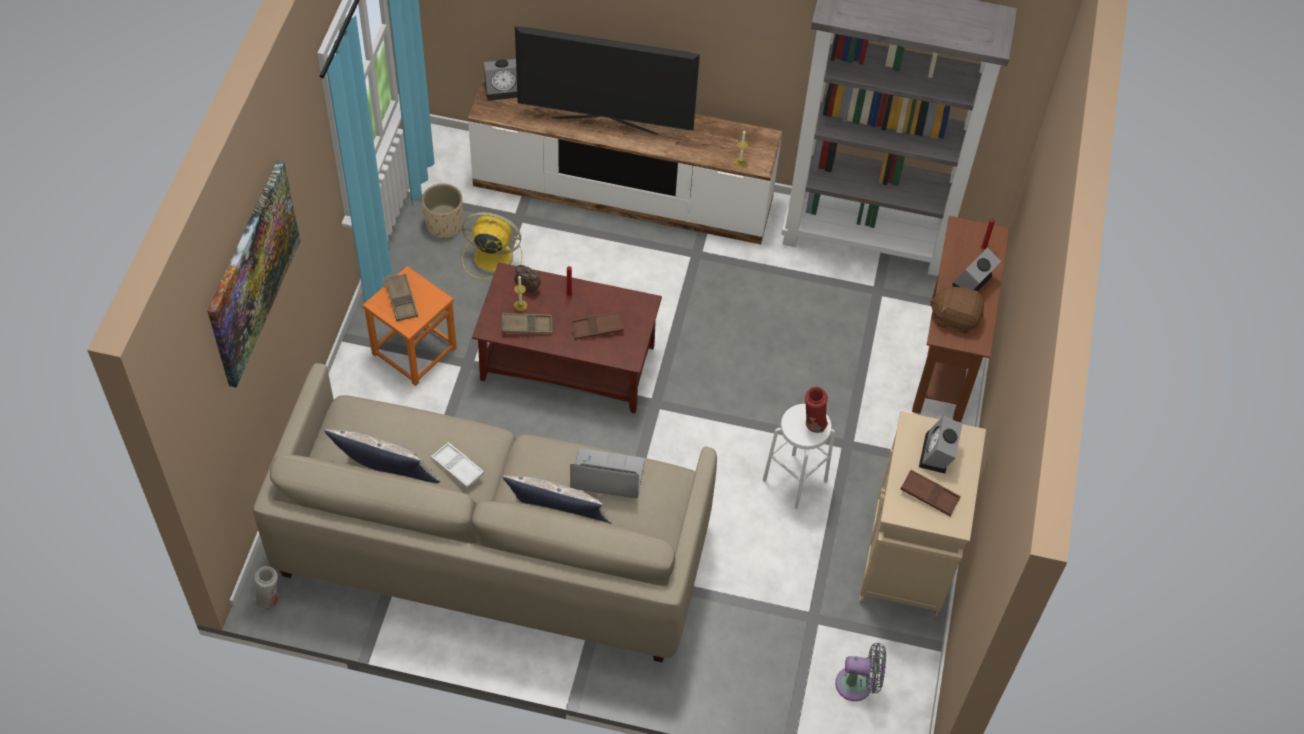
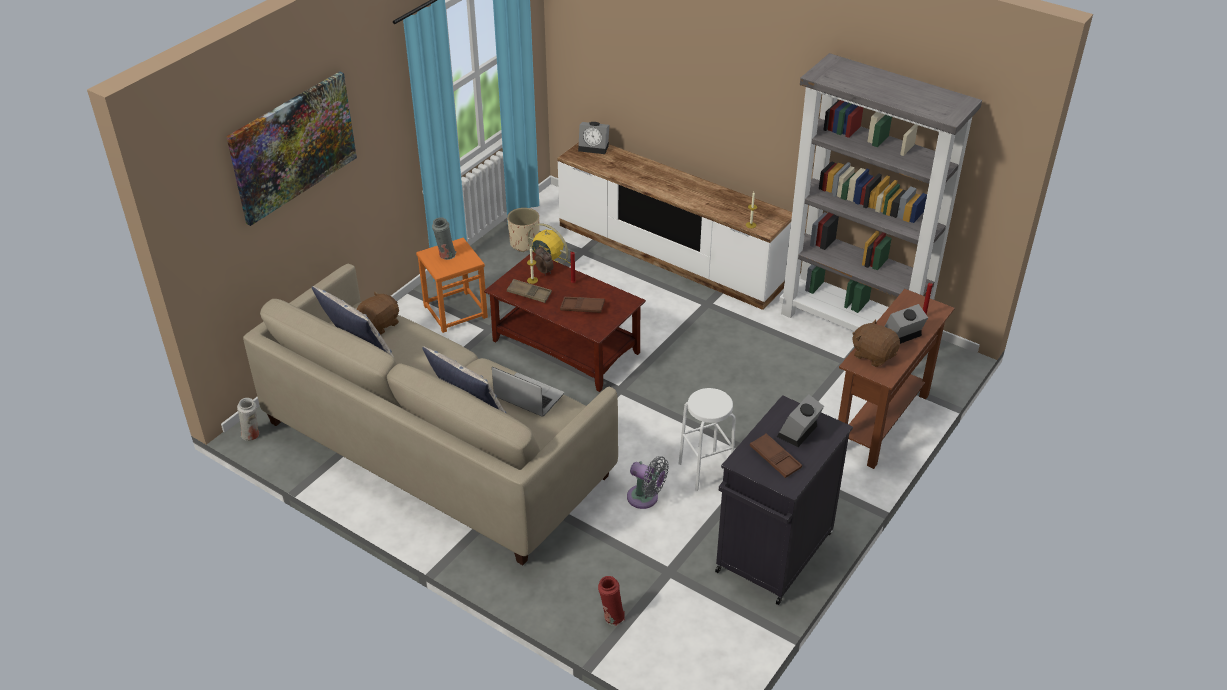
camera: 25 degrees right, 15 degrees down
(384, 427) = (380, 324): none -> brown plush toy
(401, 300) = (445, 255): brown tray -> grey vase
(457, 467) = (417, 361): white tray -> none
(605, 125) = (657, 182): television -> none
(813, 424) = (716, 404): red vase -> red vase (611, 616)
(858, 685) = (681, 633): grey fan -> grey fan (645, 498)
(906, 560) = (773, 554): beige cabinet -> black cabinet

